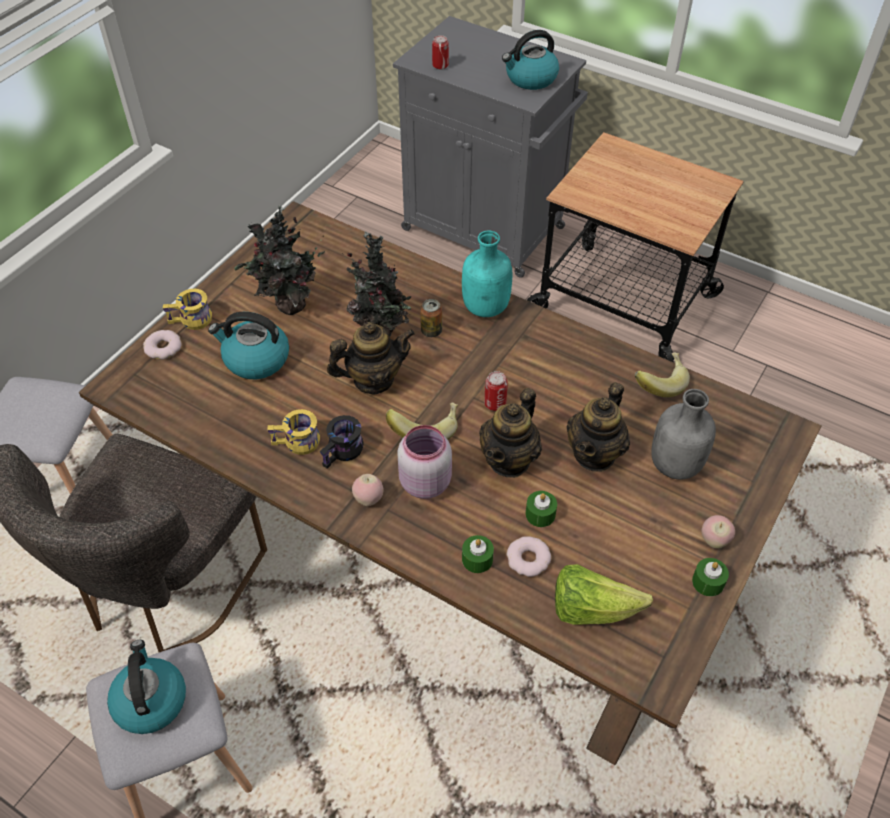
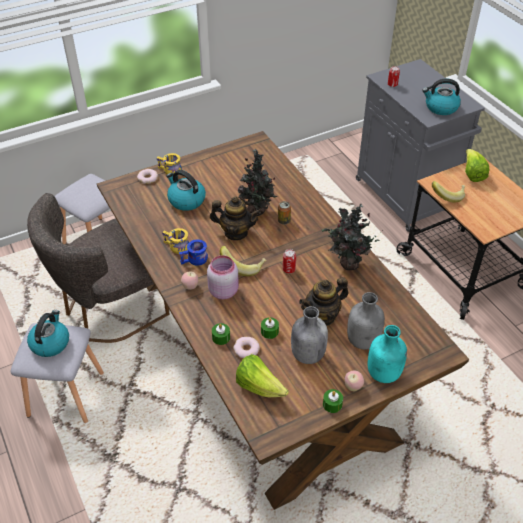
camera: 30 degrees right, 5 degrees down
(289, 307) = (221, 181): potted plant -> potted plant (347, 264)
(344, 453) = (195, 260): black mug -> blue mug
(486, 307) = (323, 221): turquoise bottle -> turquoise bottle (384, 374)
(509, 460) = (274, 299): teapot -> none
(610, 162) = (472, 174): none -> lettuce
(618, 524) = (307, 354): none -> grey bottle
(658, 383) = (388, 296): banana -> banana (447, 196)

